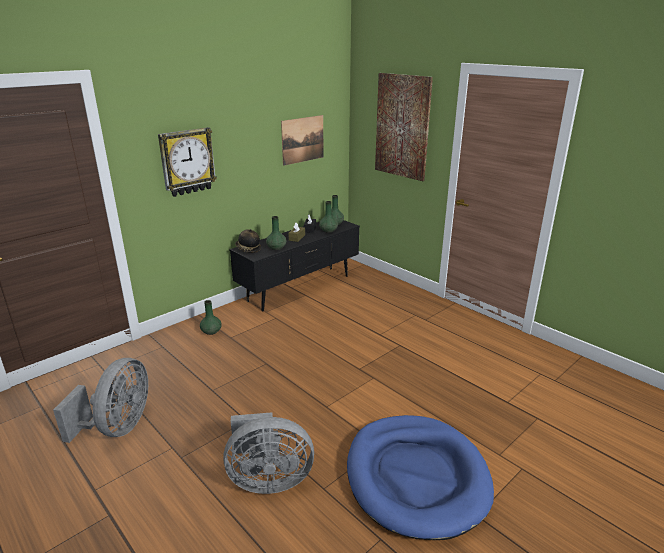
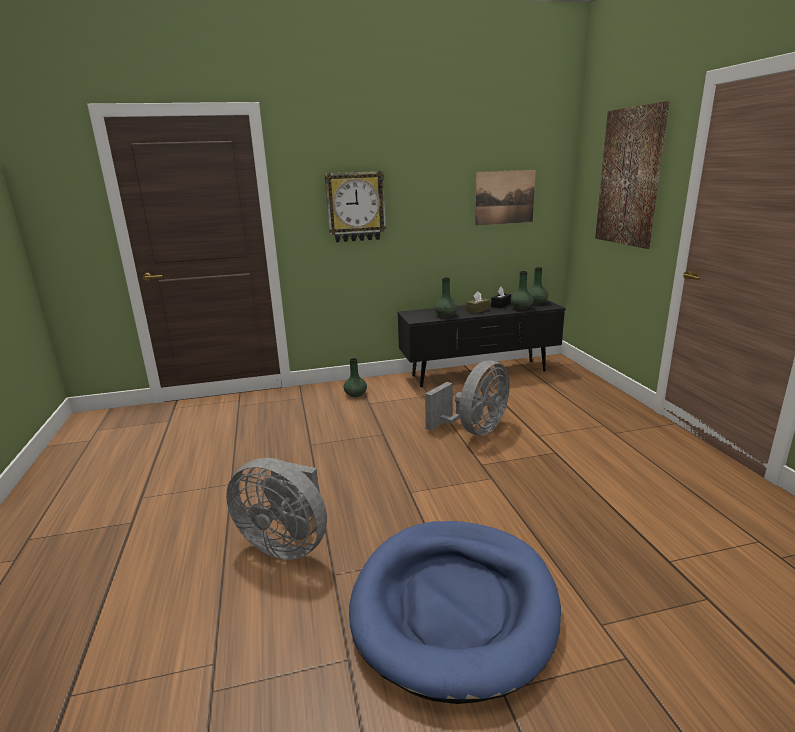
camera: 30 degrees right, 5 degrees down
(118, 427) = (206, 453): grey fan -> grey fan (474, 430)
(248, 249) = (415, 313): hat -> none

